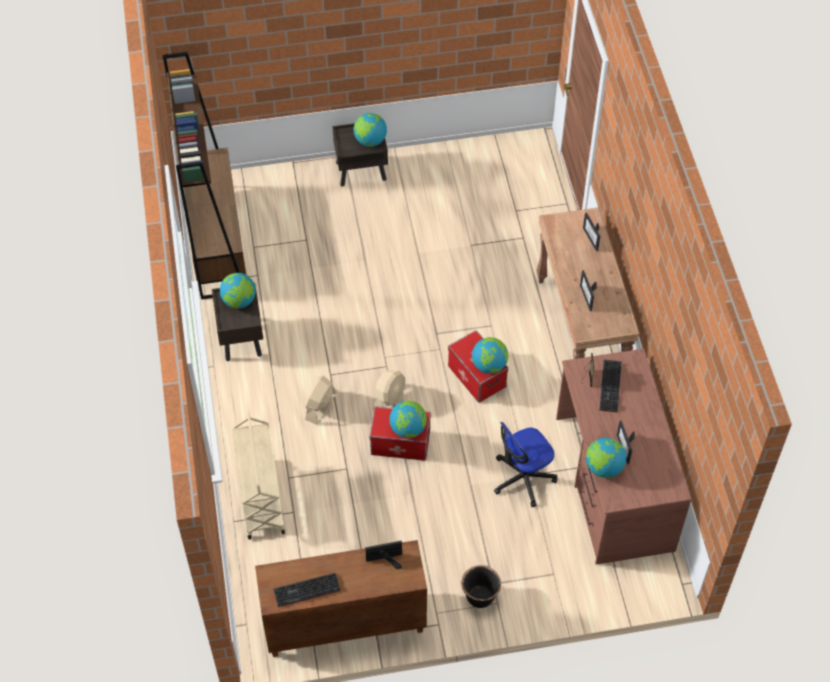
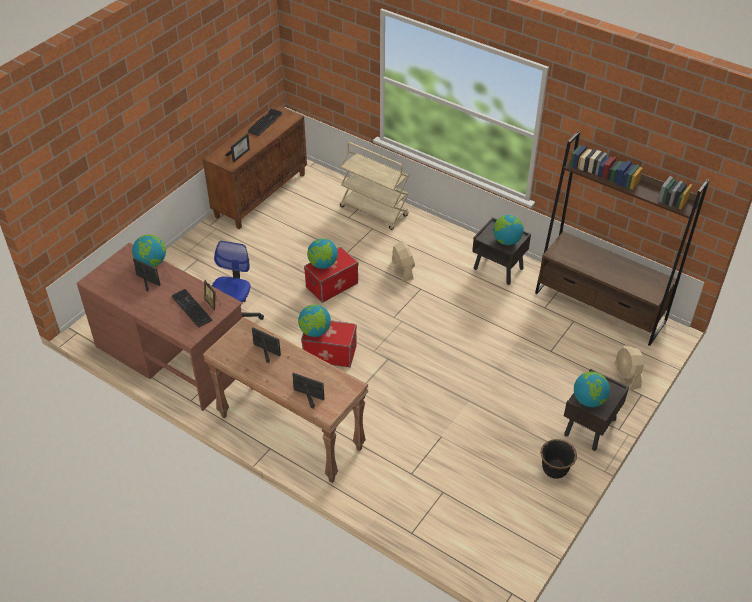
camera: 135 degrees right, 10 degrees down
(389, 399) = (368, 301): beige fan -> beige fan (627, 376)
(479, 597) = (199, 249): black planter -> black planter (555, 470)

